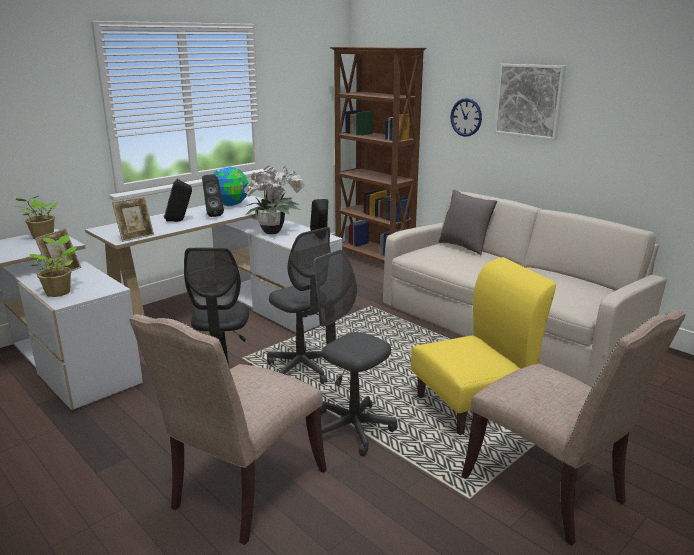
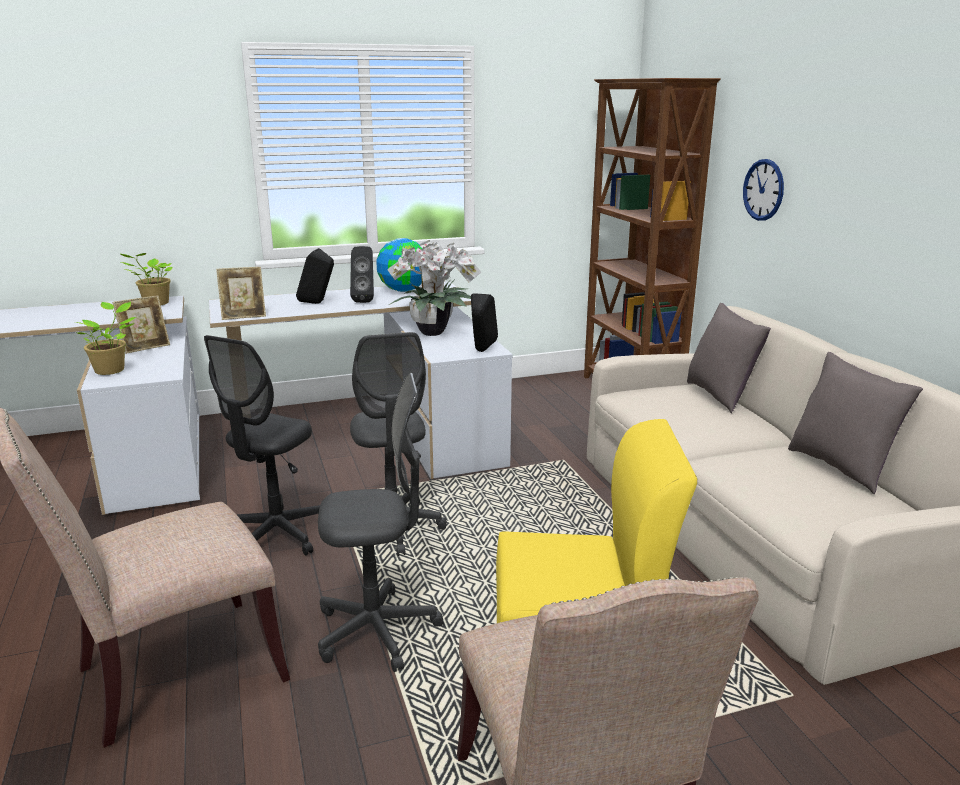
camera: 25 degrees right, 0 degrees up
(352, 429) = (377, 631): grey office chair -> grey office chair turned 105 degrees clockwise
(529, 101) = (850, 166): picture -> none
(560, 274) = (840, 467): none -> grey pillow

